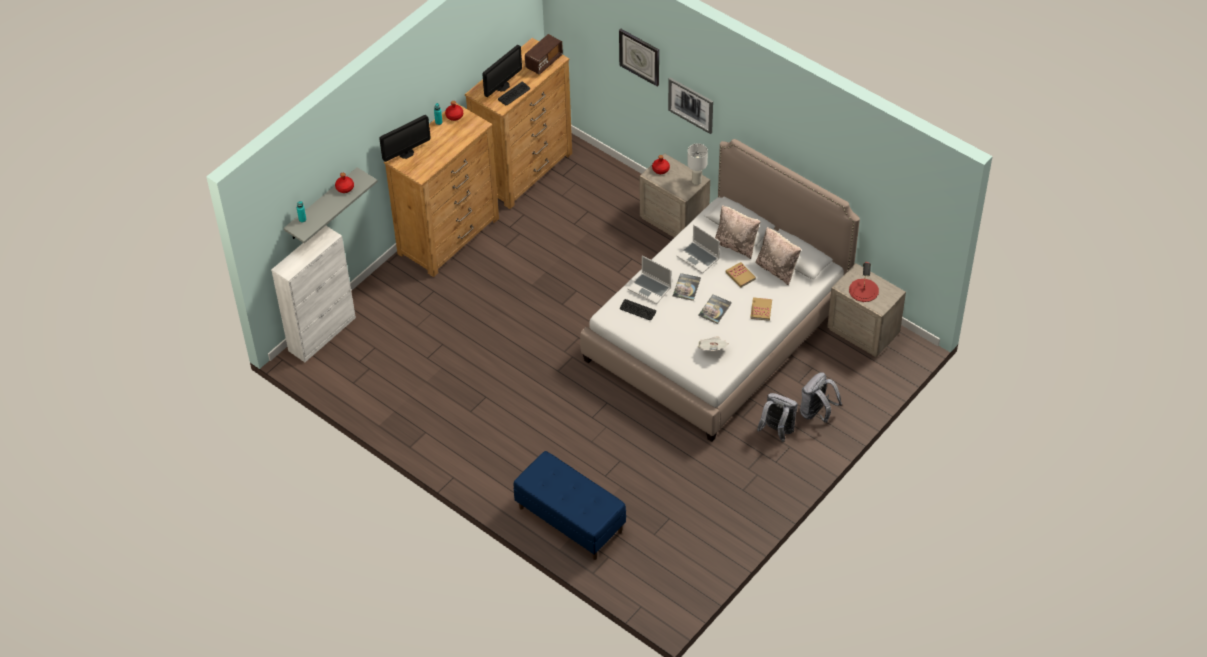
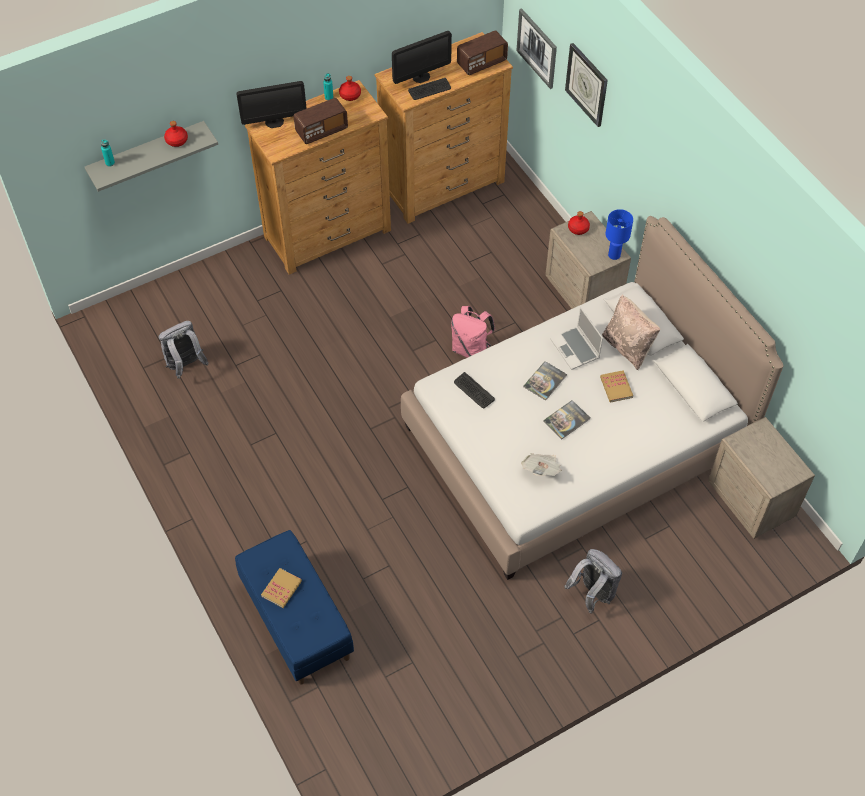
camera: 20 degrees right, 5 degrees up
(322, 334) = (140, 301): white cabinet -> none
(447, 149) = (321, 131): none -> radio
(607, 289) = (471, 349): none -> pink backpack
(650, 288) = (500, 369): laptop -> none
(691, 105) = (629, 160): picture -> picture (537, 48)
(696, 181) = (613, 255): white table lamp -> blue table lamp
(761, 310) = (623, 439): book -> book (281, 588)
(777, 269) = (664, 393): beige pillow -> none
(817, 413) = (651, 587): grey backpack -> grey backpack (186, 366)
(864, 290) = (761, 456): red table lamp -> none

